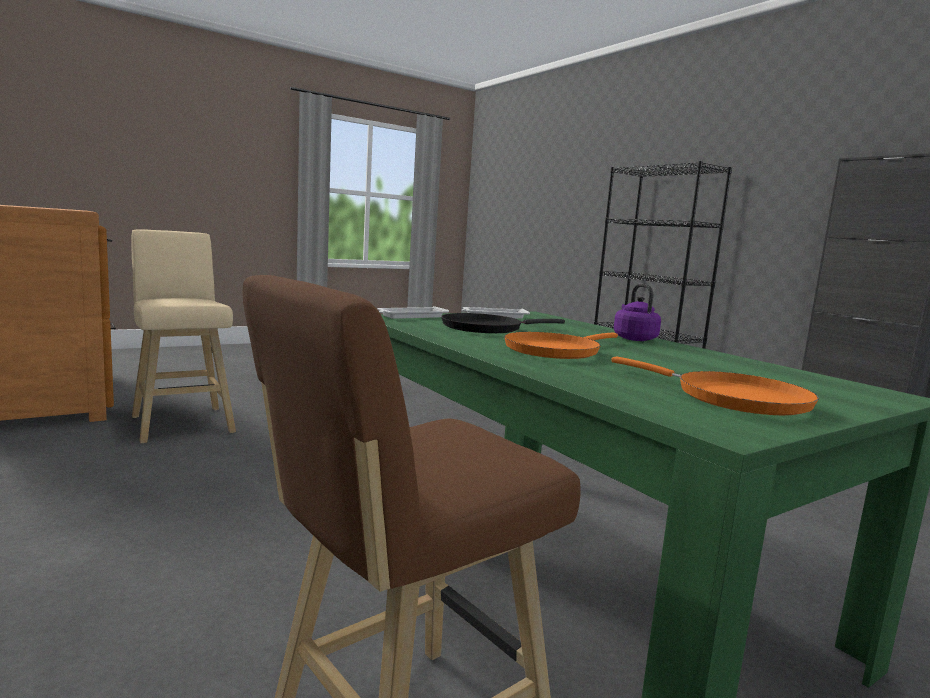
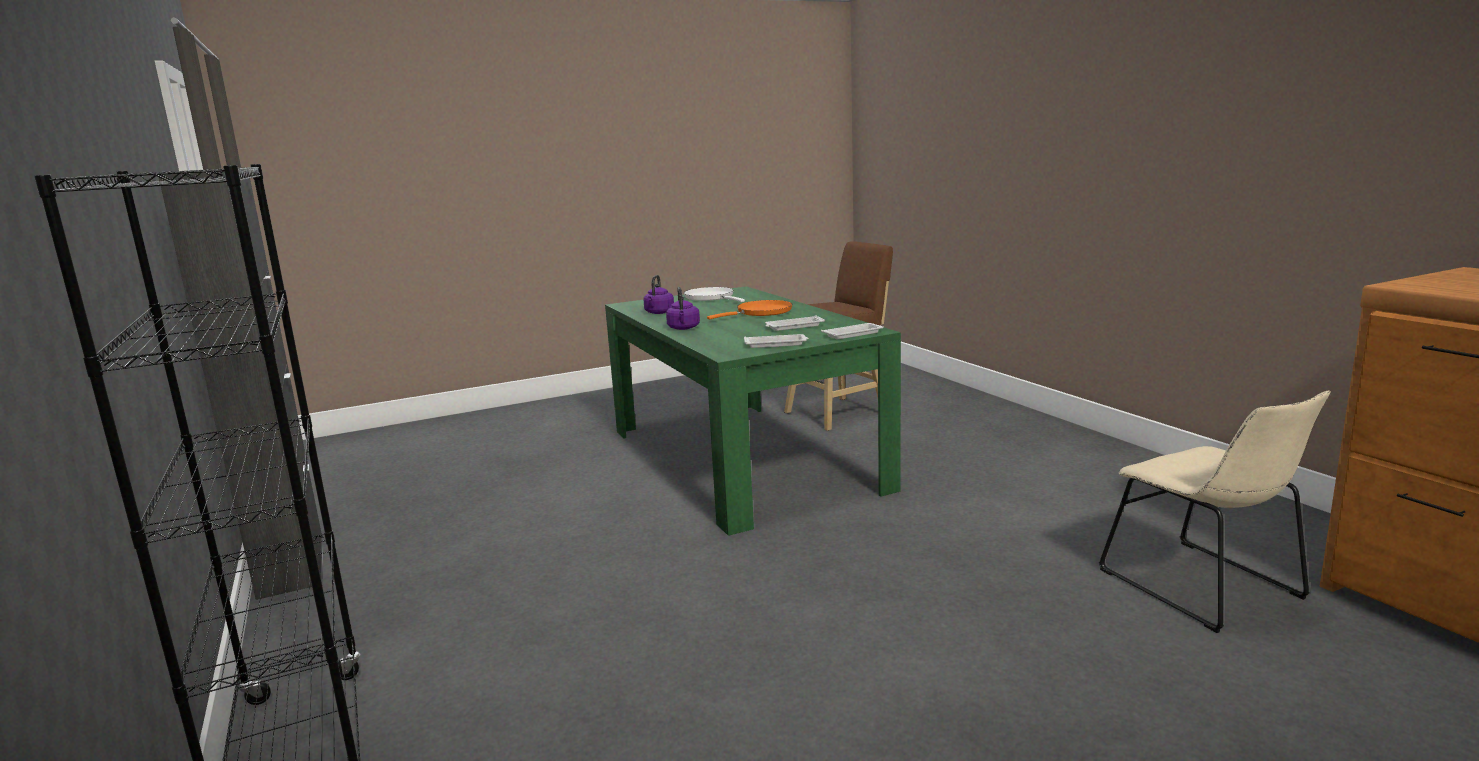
camera: 170 degrees left, 5 degrees up
(182, 423) = (1206, 587): beige stool -> beige chair
(486, 328) = (793, 327): black frying pan -> white tray
(732, 398) = (711, 298): orange frying pan -> white frying pan
(743, 366) = (659, 313): none -> purple kettle

